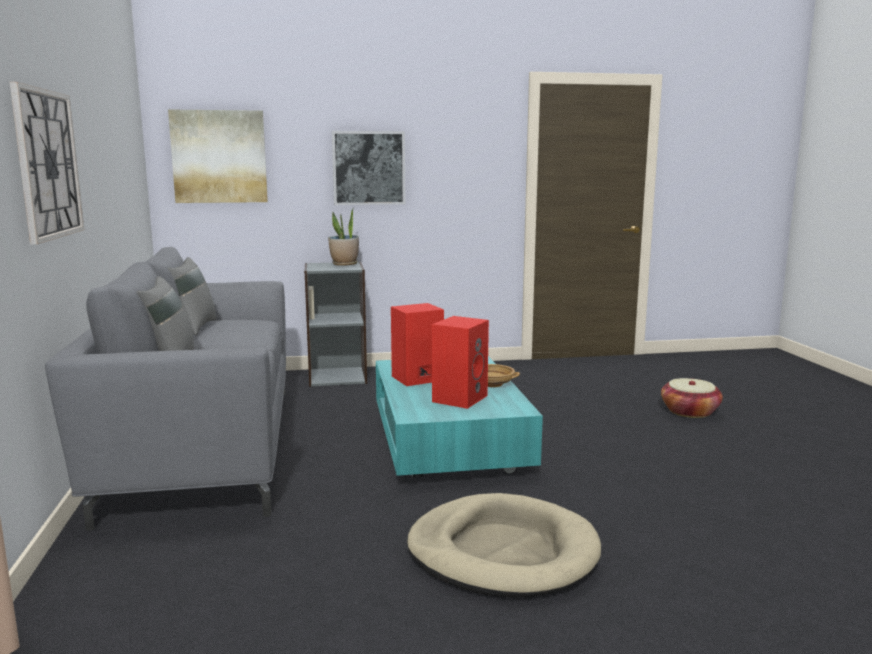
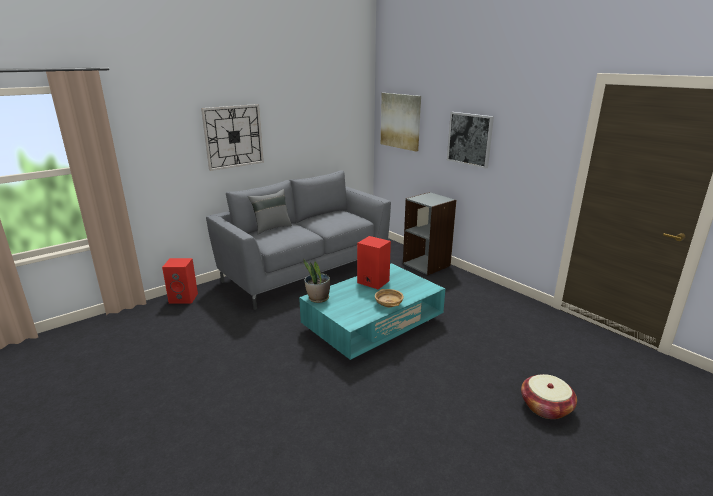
camera: 60 degrees right, 10 degrees up
(193, 327) = (326, 214): grey pillow -> none
(344, 264) = (440, 199): potted plant -> potted plant (318, 298)
(459, 398) = (353, 301): red speaker -> red speaker (184, 298)
(502, 552) = (258, 378): beige dog bed -> none

